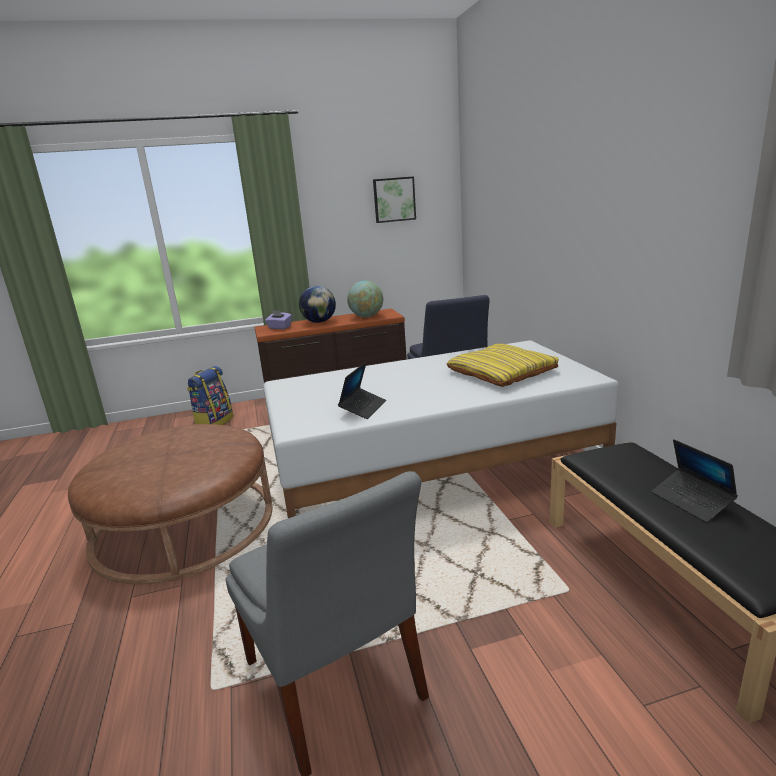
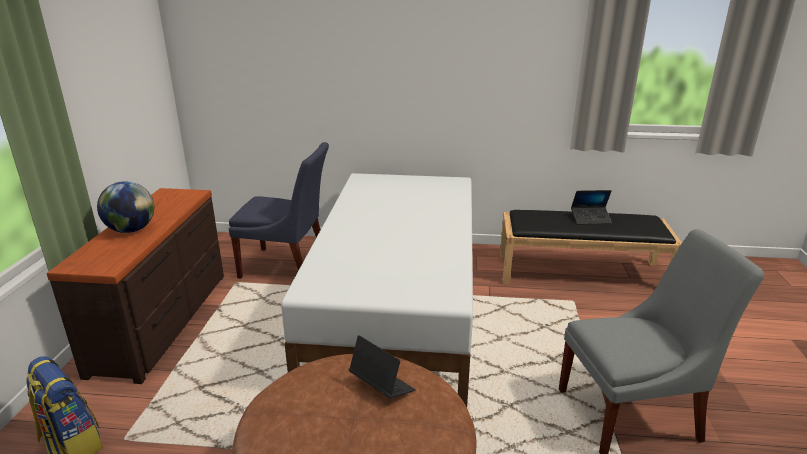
camera: 70 degrees left, 5 degrees up
(279, 327) = (101, 256): purple tissue box -> none
(363, 408) = (431, 261): laptop -> laptop (381, 385)
(366, 316) = (168, 204): globe -> none
(394, 199) = (121, 52): picture -> none
(501, 371) = (412, 198): yellow pillow -> none

